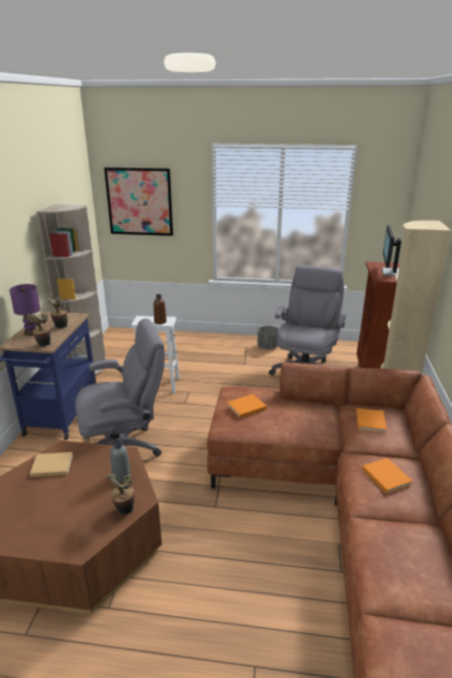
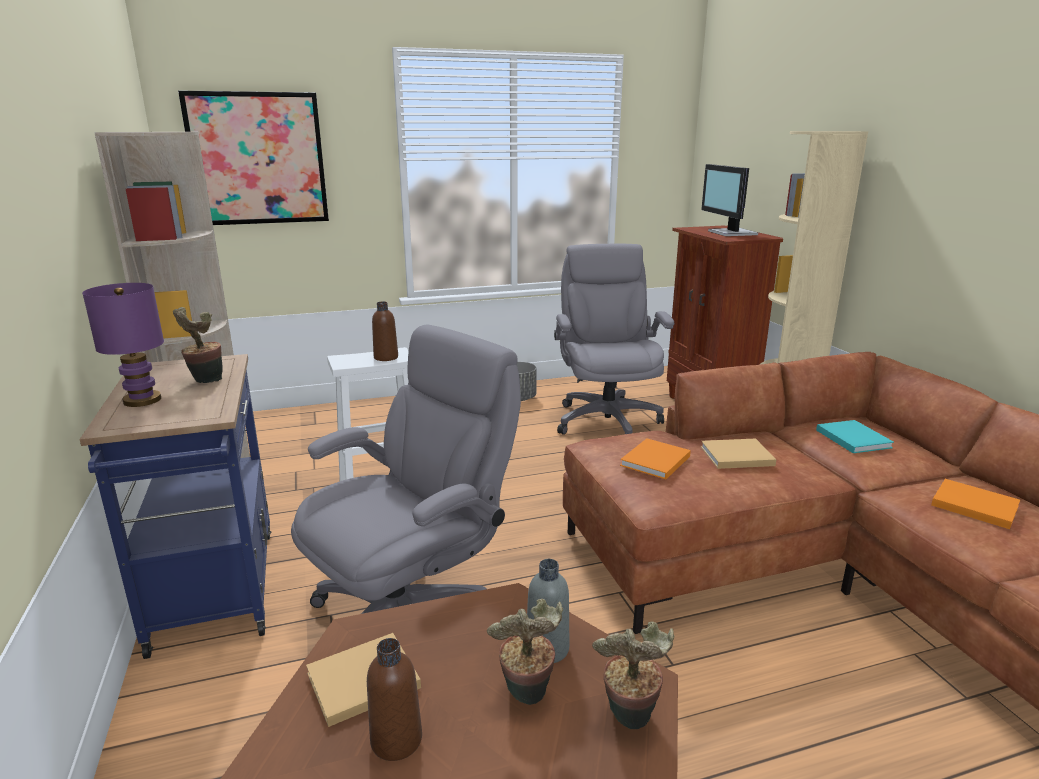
camera: 25 degrees left, 5 degrees down
(43, 345) = (199, 416): potted plant -> potted plant (527, 696)
(45, 488) = (396, 740): none -> brown bottle
(290, 414) = (734, 456): none -> beige book
(370, 421) = (851, 438): orange book -> turquoise book

